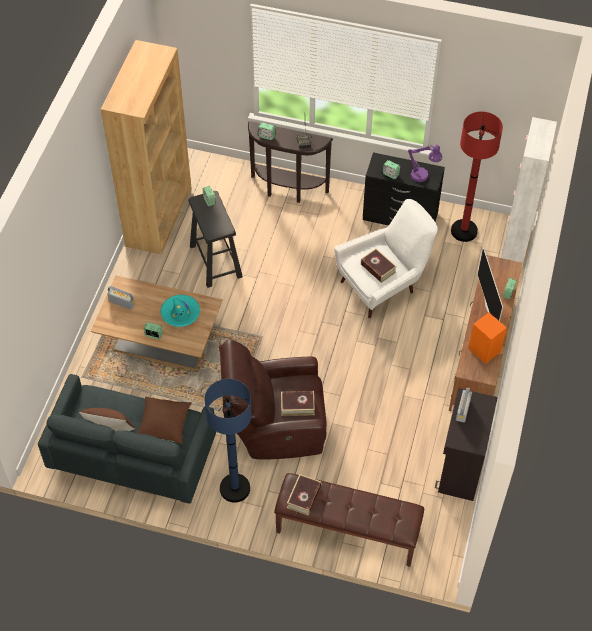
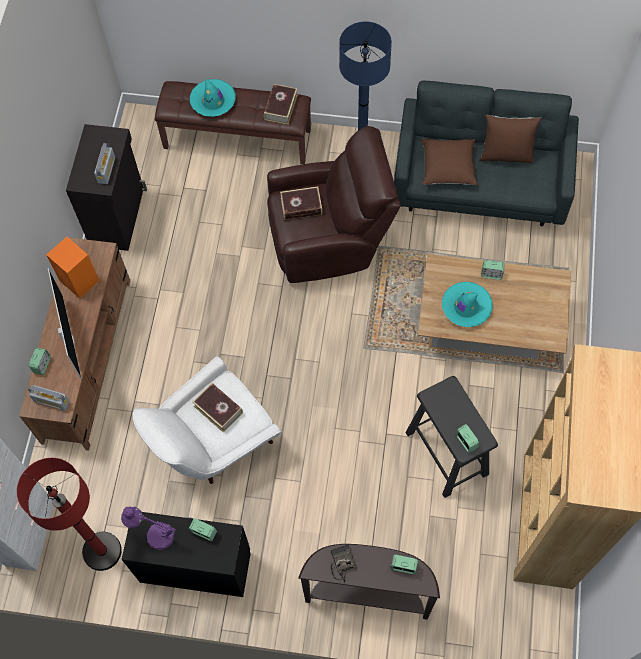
camera: 175 degrees right, 10 degrees up
(121, 302) = (545, 313): radio -> radio (51, 401)
(367, 511) = (213, 101): none -> turquoise hat

